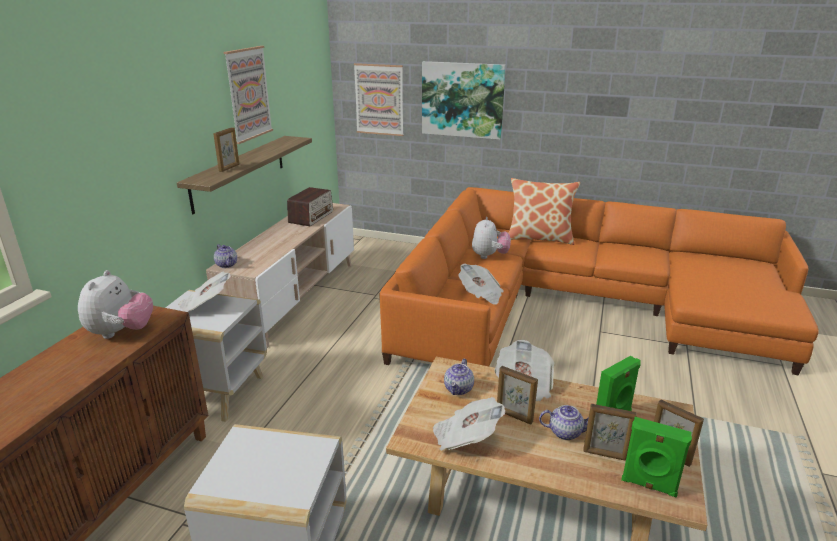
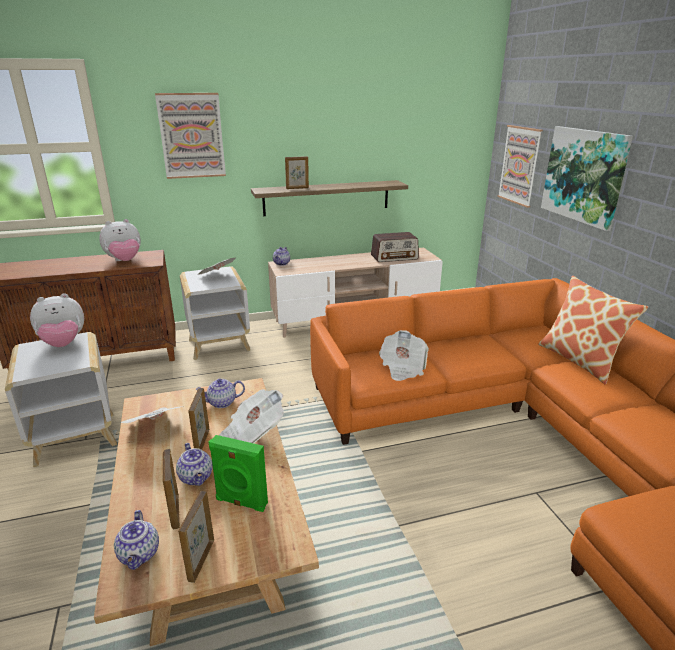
camera: 55 degrees right, 0 degrees up
(248, 94) = (352, 135): picture -> picture (192, 136)
(489, 256) = (486, 348): plush toy -> plush toy (63, 344)
(648, 486) = (139, 555): green speaker -> teapot

